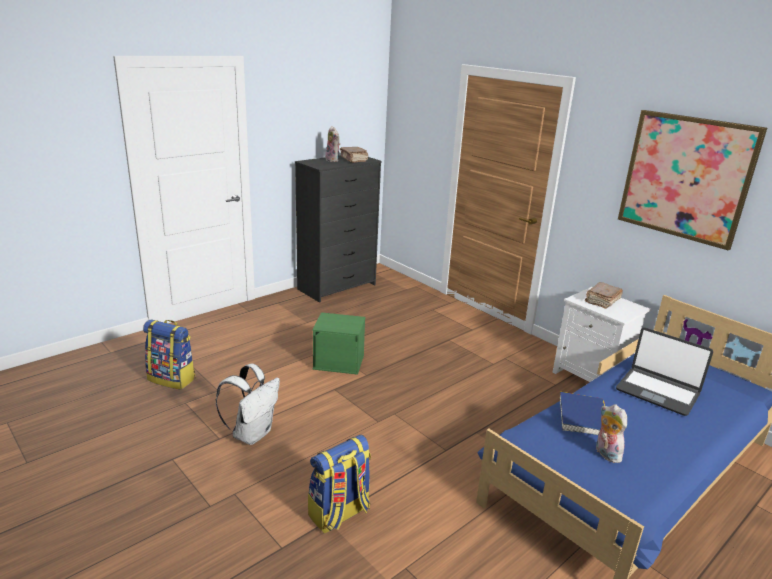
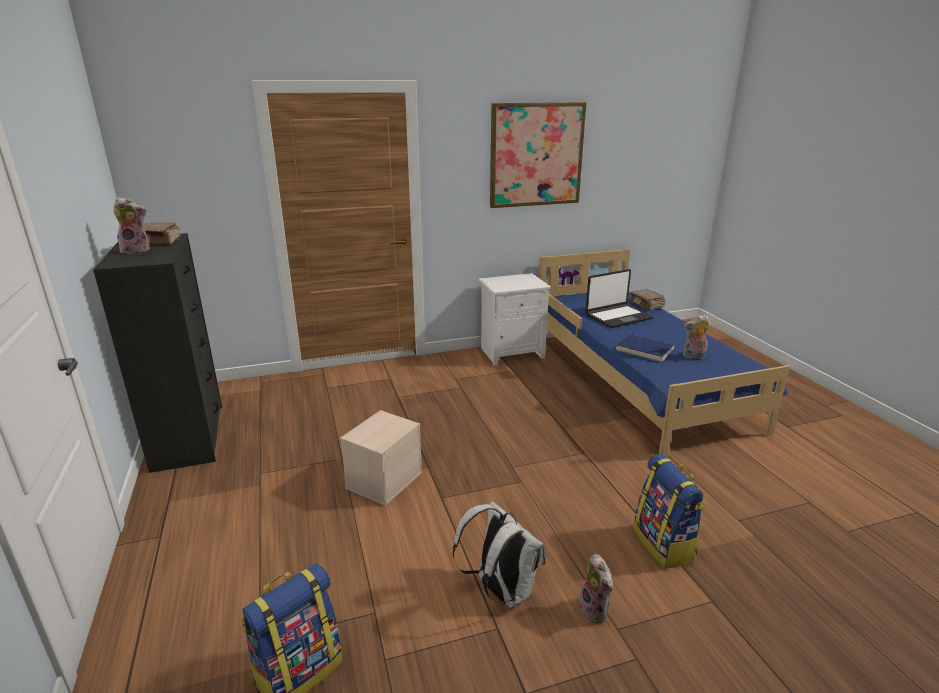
camera: 65 degrees left, 0 degrees up
(249, 480) = (595, 610): none -> plush toy
(339, 361) = (384, 479): green storage box -> beige storage box
(602, 301) = (509, 282): brown book -> brown book (646, 305)

